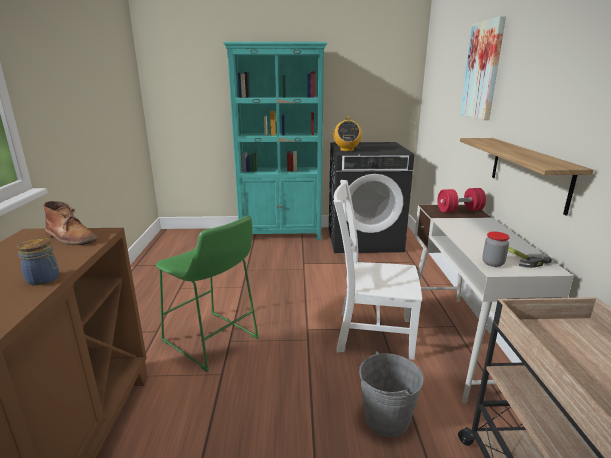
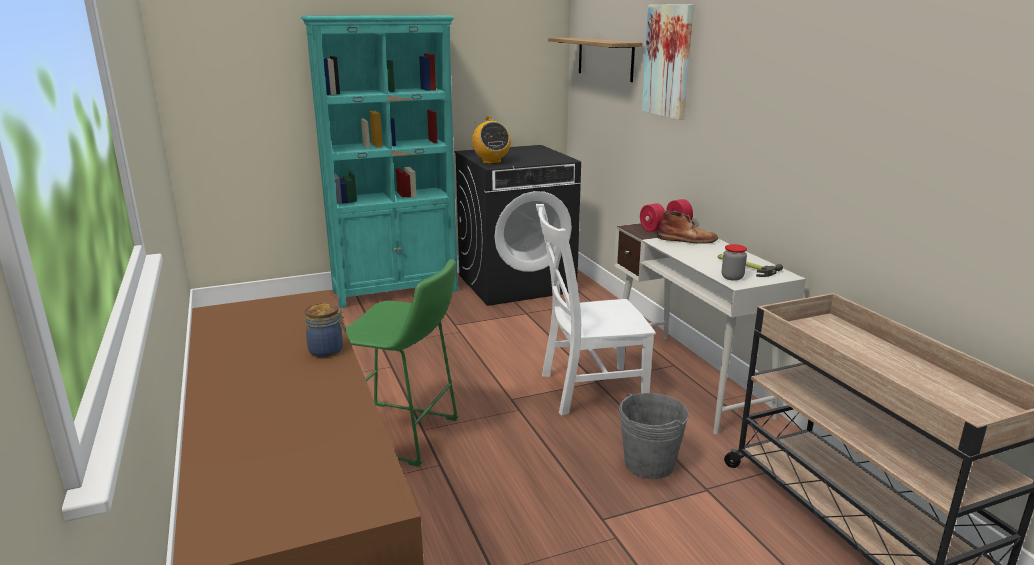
camera: 20 degrees left, 0 degrees up
(71, 237) = (280, 308): brown boot -> brown boot (687, 240)
(528, 172) = (742, 178): shelf -> shelf (605, 58)

